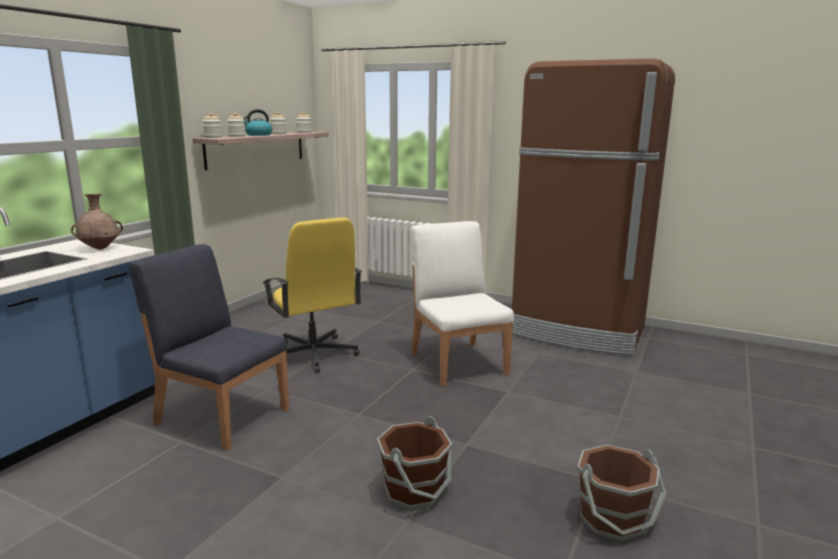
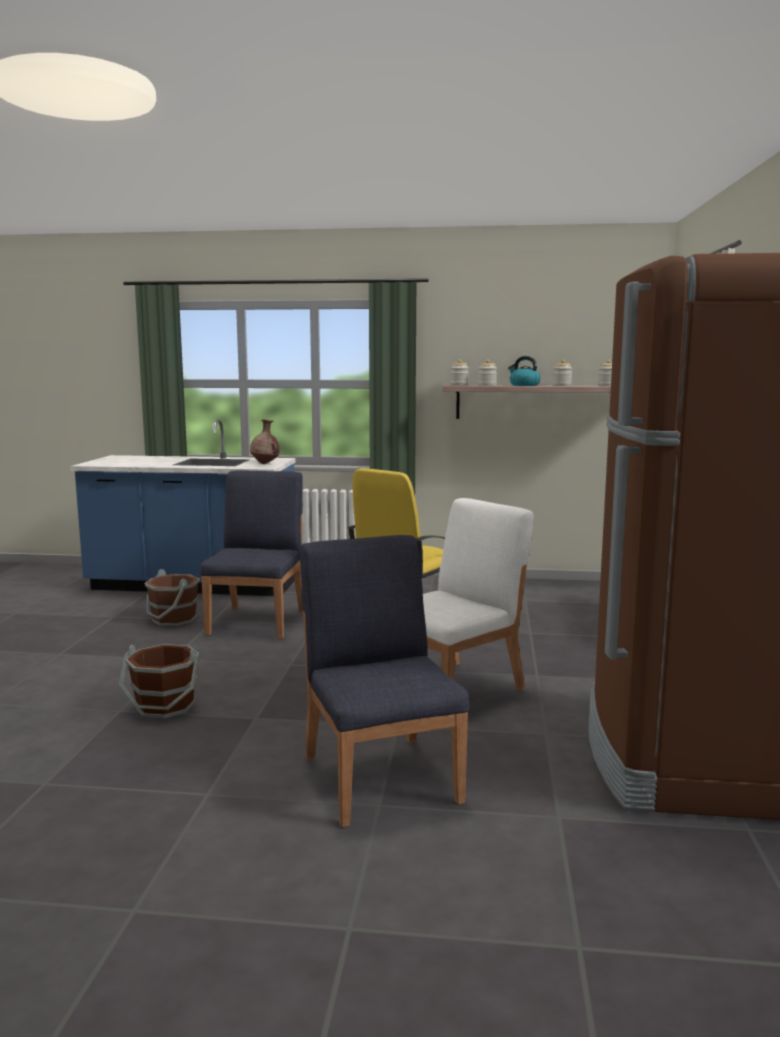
camera: 70 degrees right, 5 degrees down
(583, 410) = (381, 777): none -> blue chair
(613, 519) = (132, 806): brown bucket -> brown bucket (173, 620)

